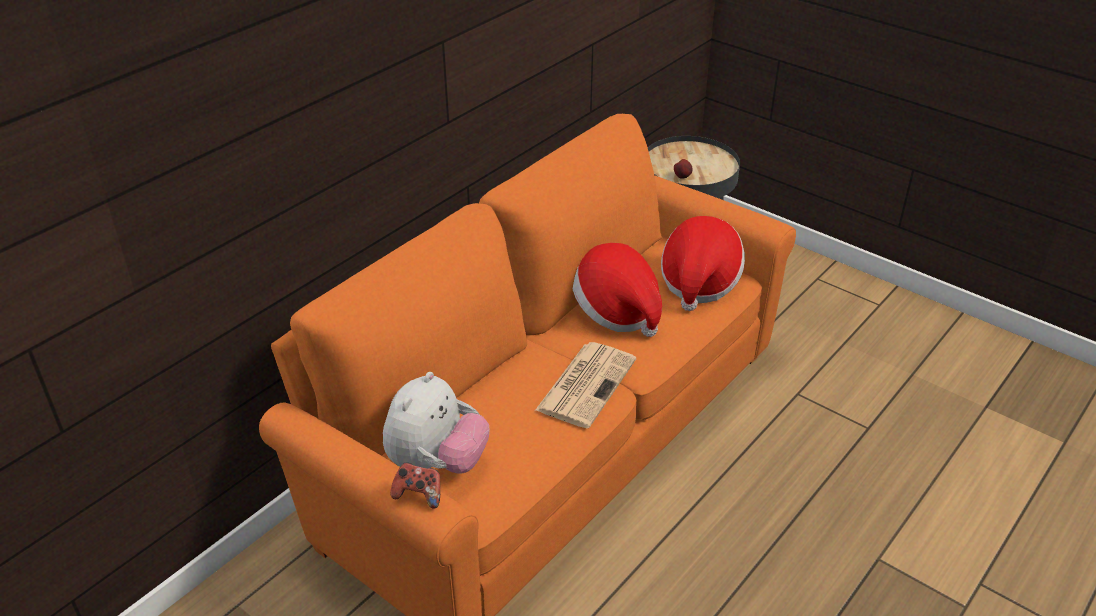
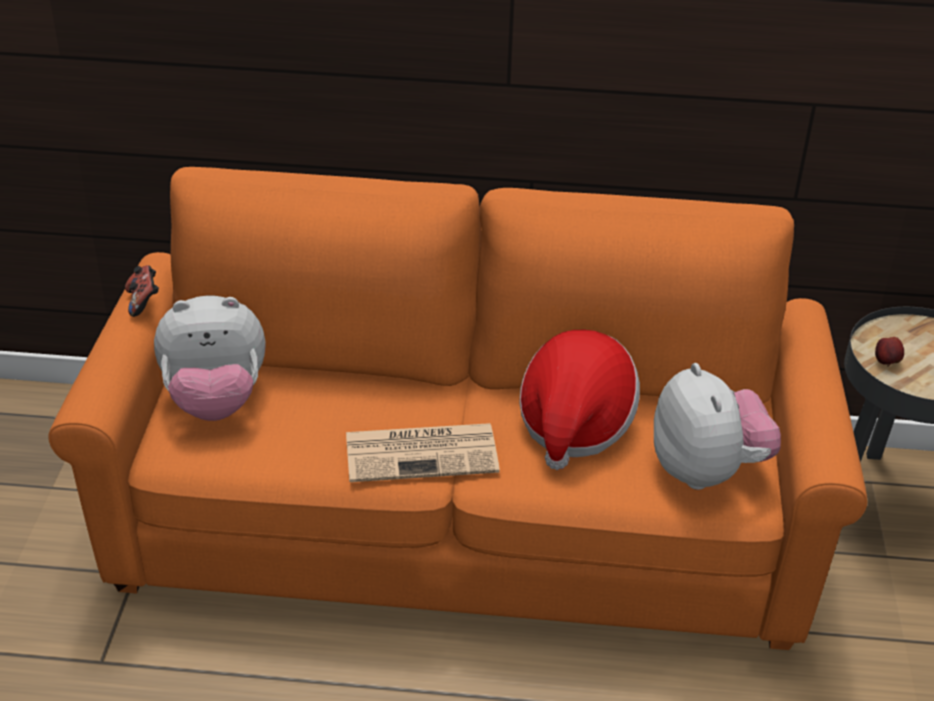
camera: 55 degrees right, 0 degrees up
(419, 494) = (96, 382): game controller -> game controller (143, 302)
(699, 282) = (707, 471): hat -> plush toy

